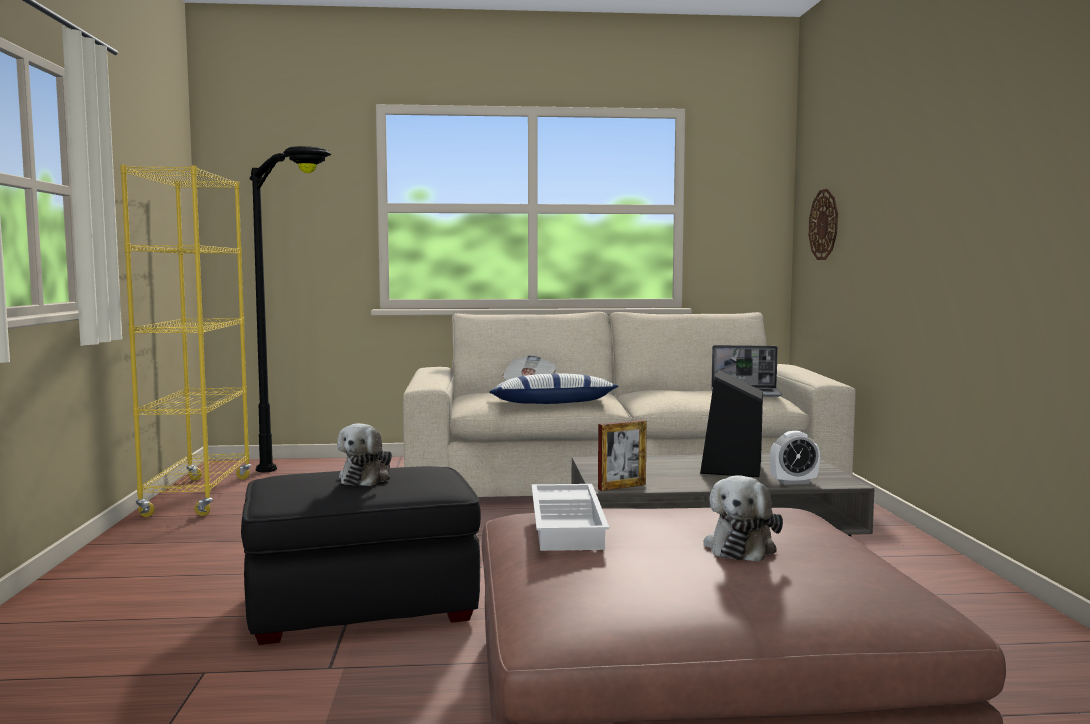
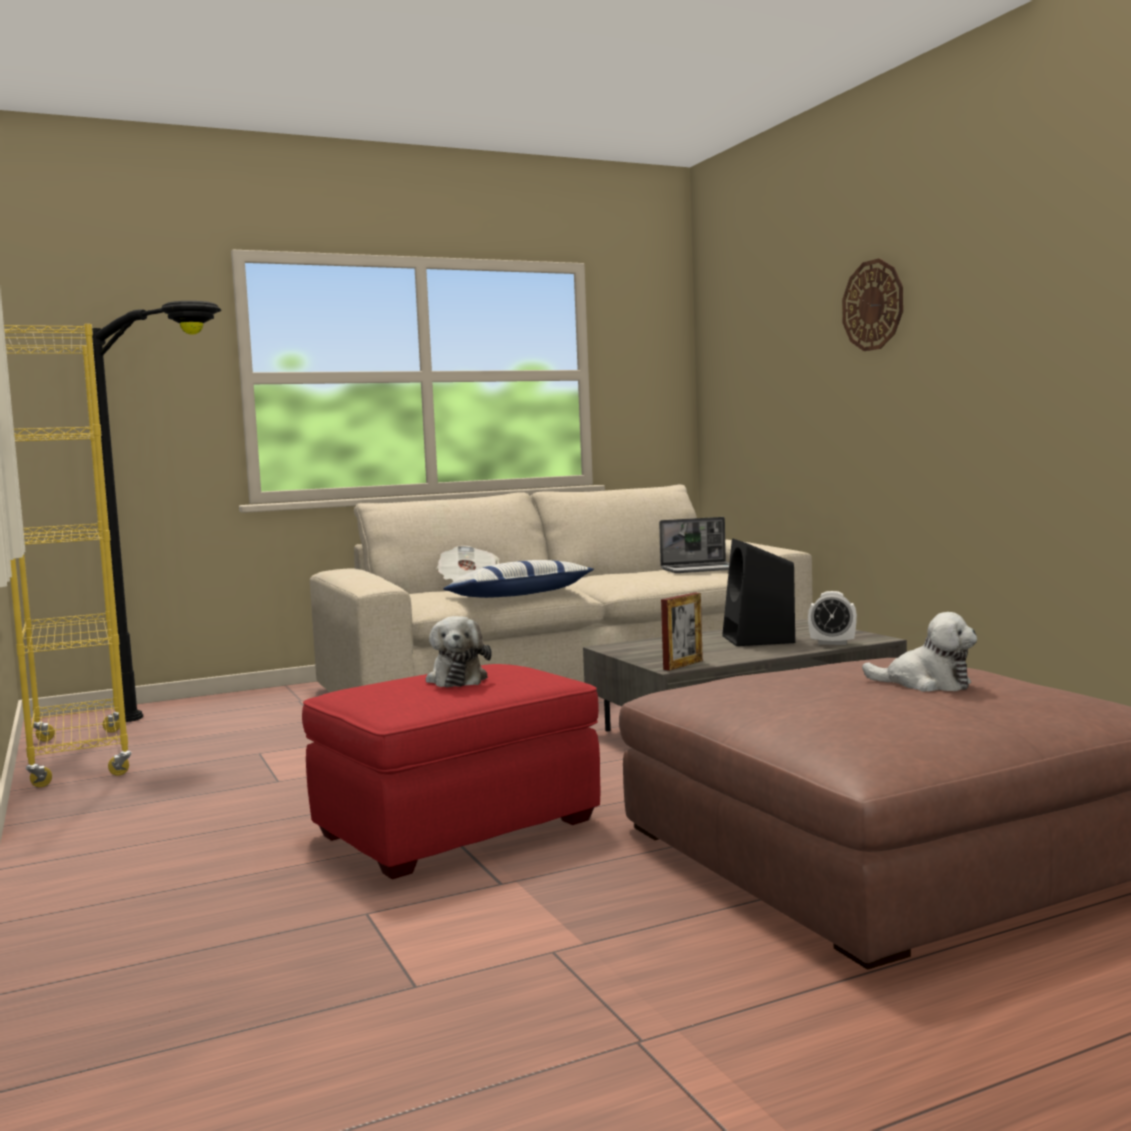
camera: 20 degrees left, 0 degrees up
(364, 607) = (459, 828): black ottoman -> red ottoman
(569, 526) = (749, 689): white tray -> none
(741, 547) = (926, 684): plush toy -> plush toy turned 60 degrees counterclockwise
(793, 482) = (832, 643): alarm clock -> alarm clock turned 45 degrees clockwise
(824, 224) = (745, 388): wall clock -> wall clock (873, 305)

